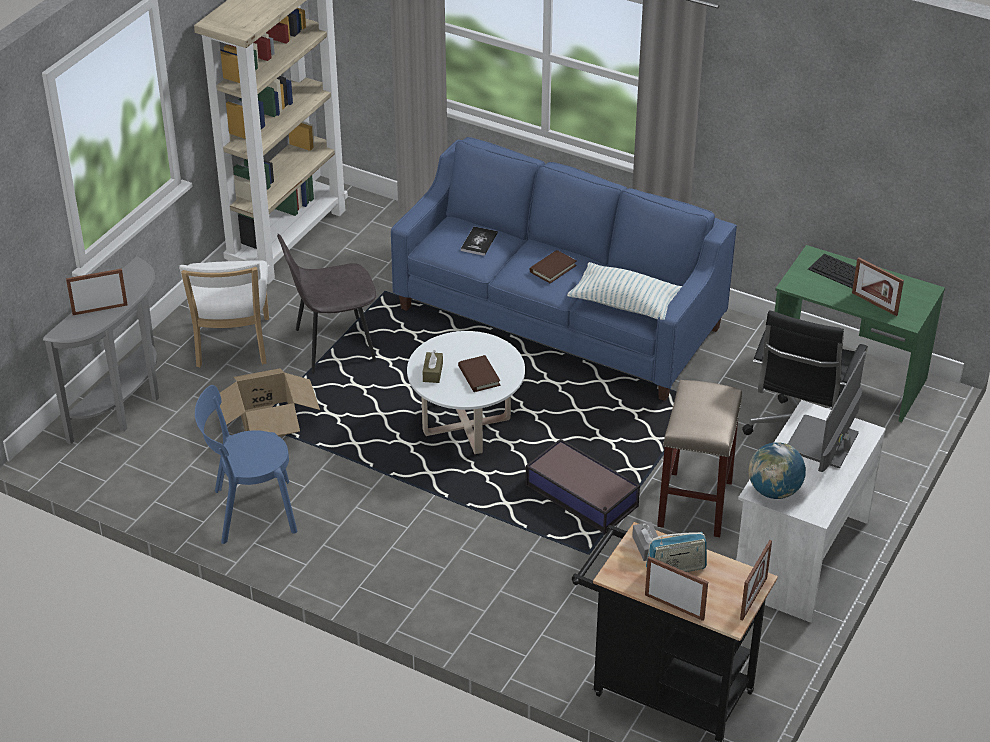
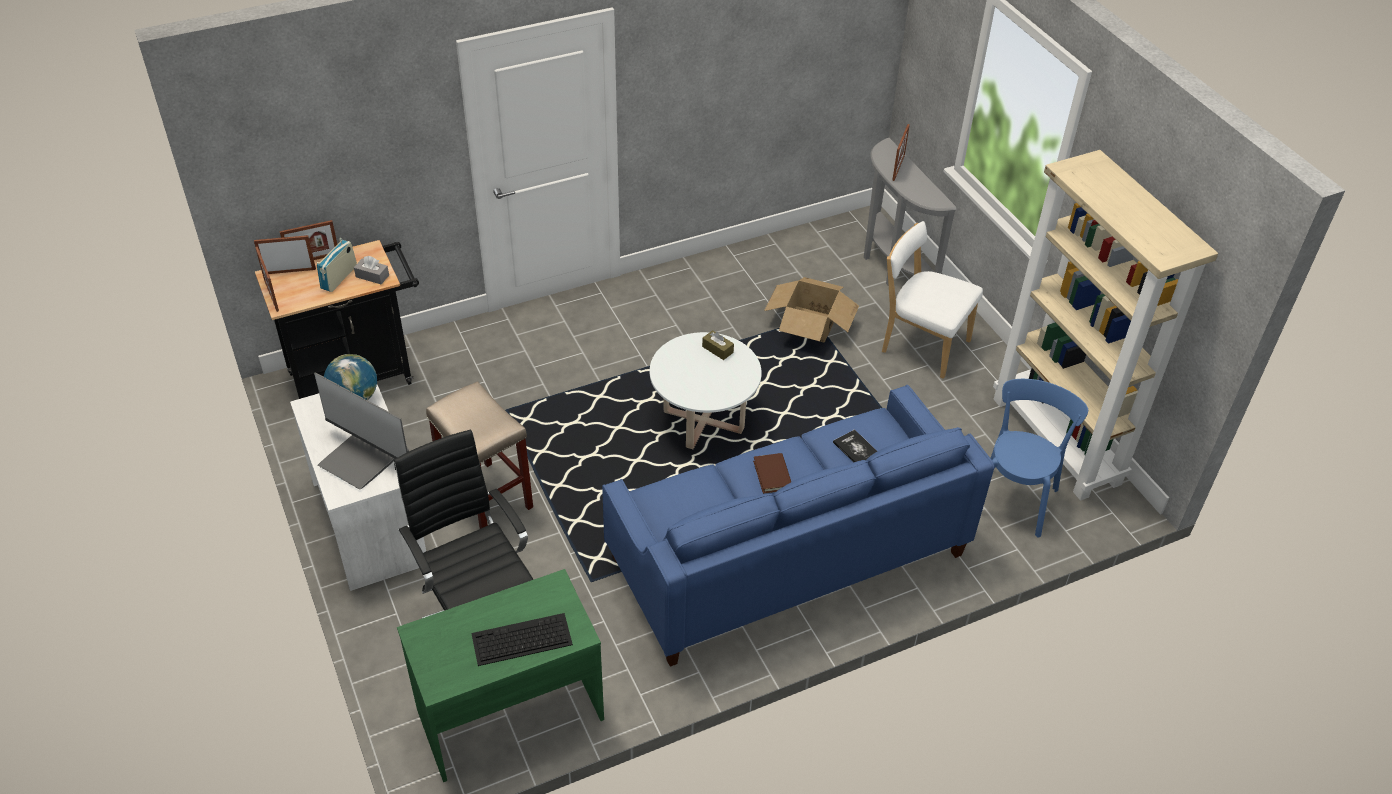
camera: 125 degrees right, 5 degrees up
(250, 512) = (722, 277): blue chair -> blue chair (1015, 497)
(332, 346) = (873, 397): grey chair -> none
(479, 376) = (688, 371): brown book -> none
(582, 497) = (562, 440): storage box -> none
(625, 303) = (678, 494): pillow -> none
(824, 443) = (360, 460): monitor -> monitor turned 150 degrees clockwise
(874, 304) = (465, 626): picture frame -> picture frame (289, 271)

